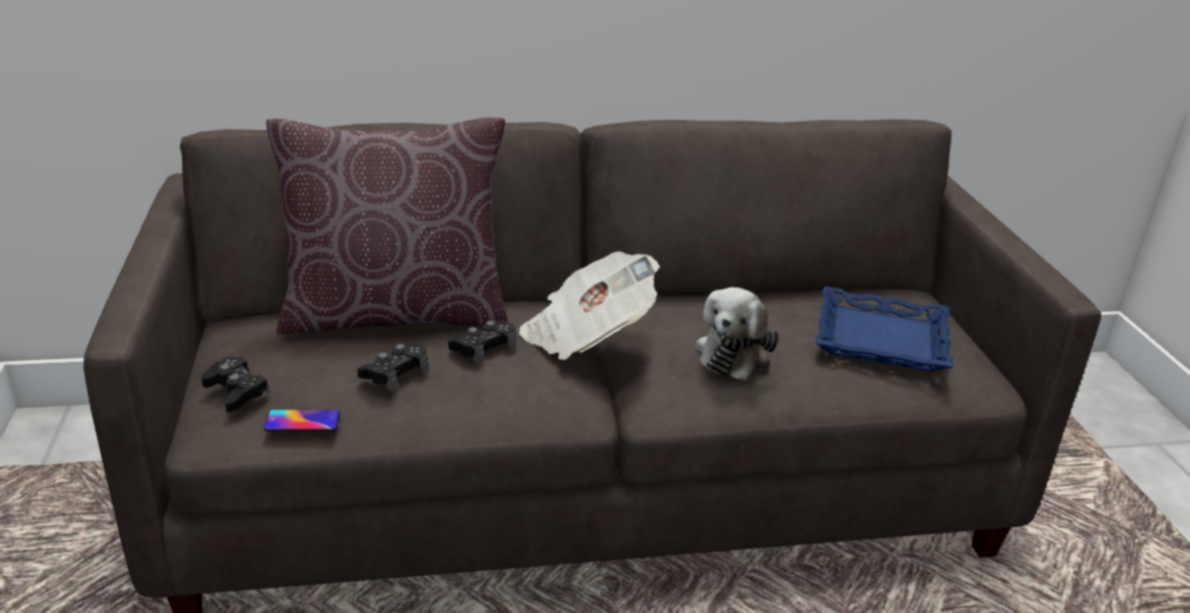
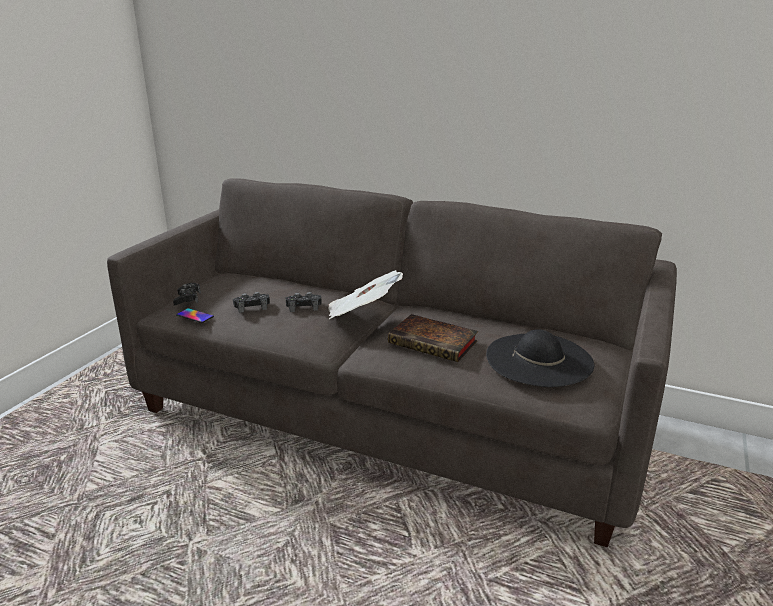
camera: 35 degrees right, 5 degrees down
(395, 313) = (288, 284): brown pillow -> none
(735, 353) = (435, 343): plush toy -> book
(881, 338) = (539, 359): blue tray -> black hat

